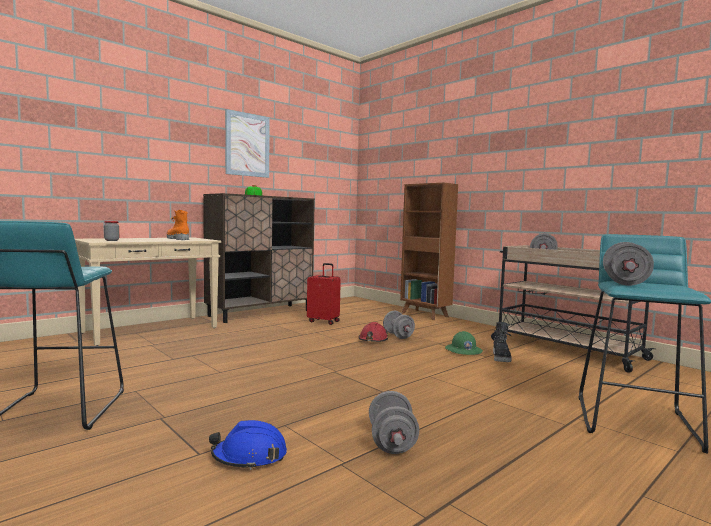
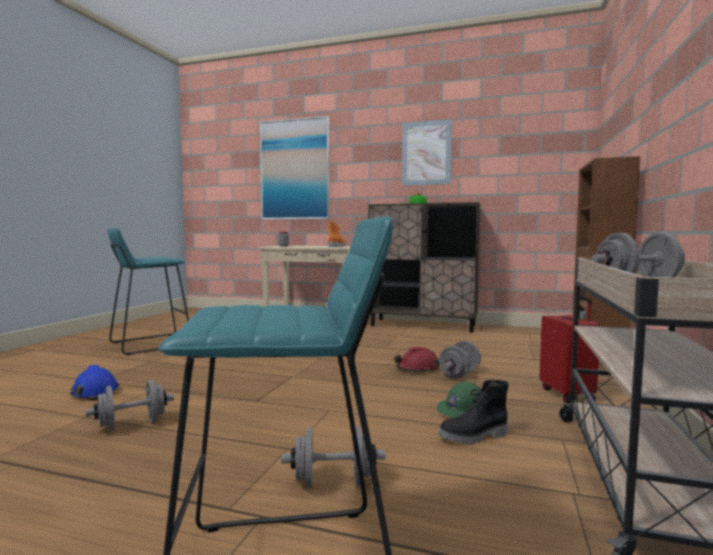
camera: 60 degrees right, 0 degrees up
(87, 135) = (294, 169): none -> picture
(324, 321) = (445, 343): red suitcase -> red suitcase (568, 394)
(625, 283) = (275, 307): grey dumbbell -> grey dumbbell (333, 482)

